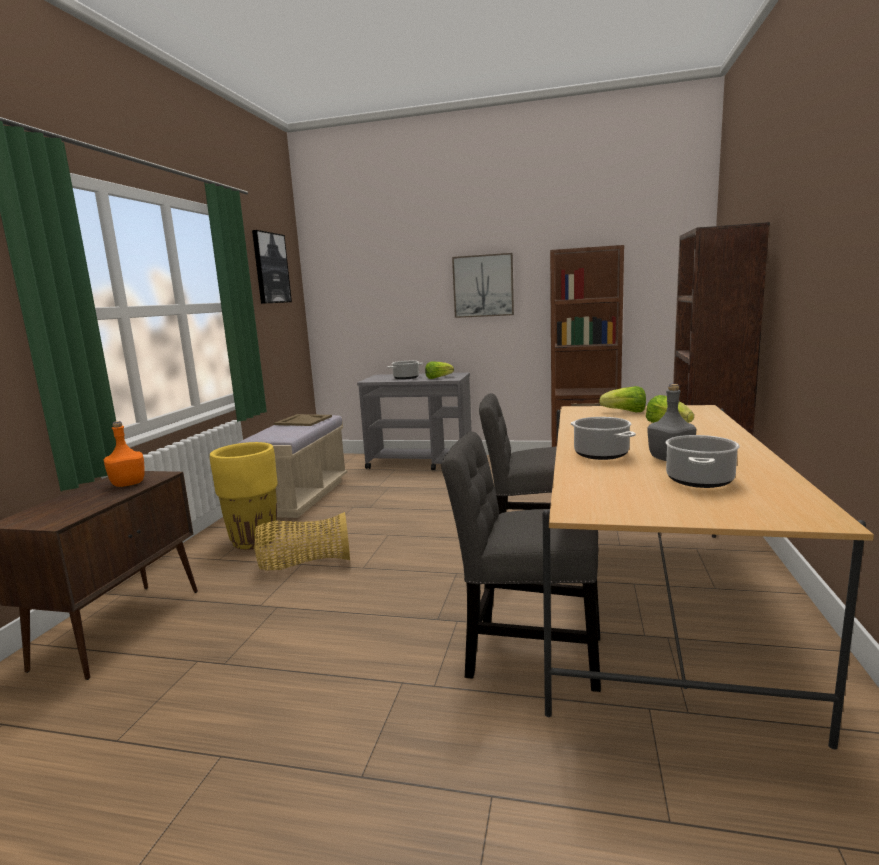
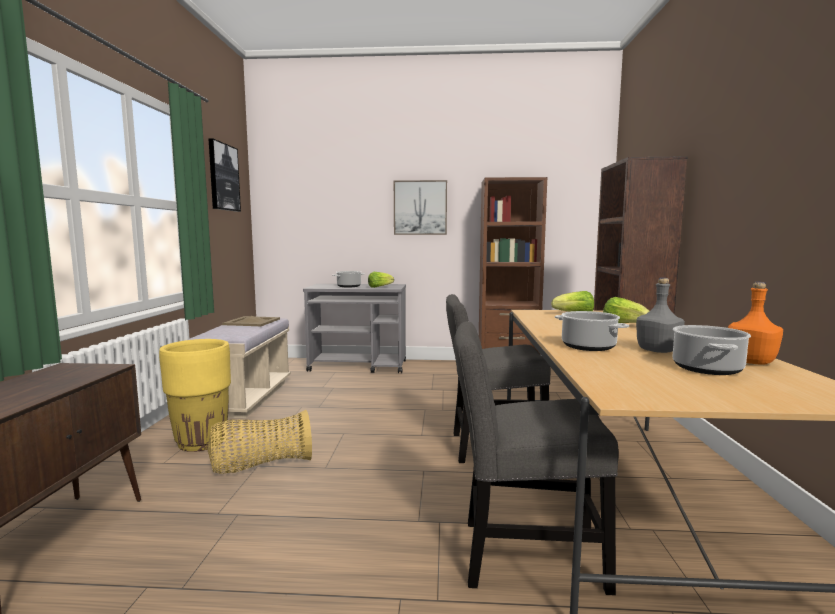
camera: 10 degrees left, 5 degrees down
(129, 484) = (70, 376): orange bottle -> orange bottle (751, 362)

